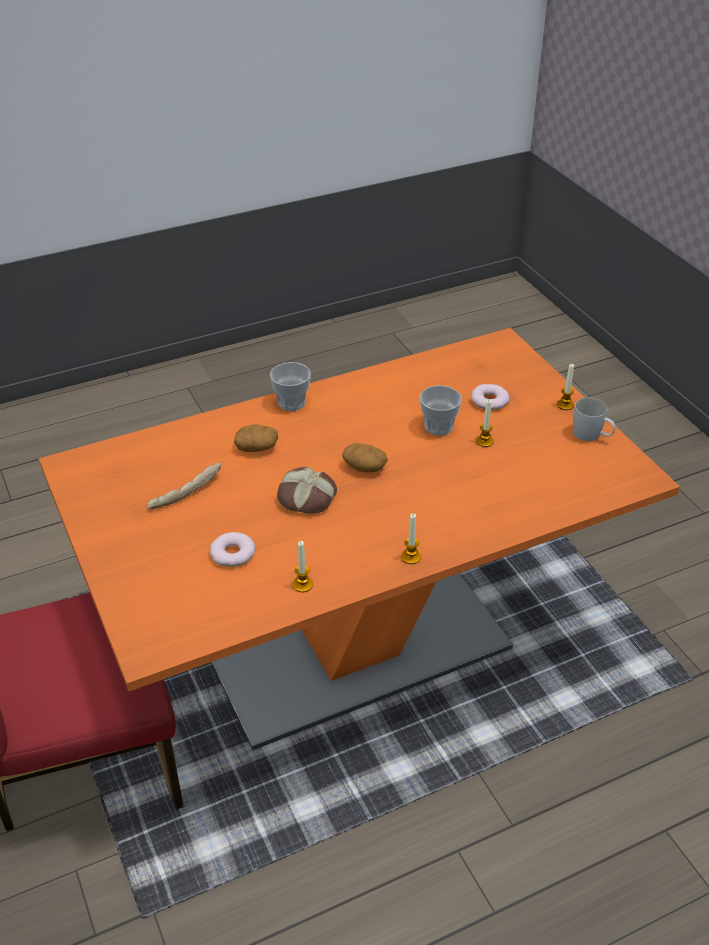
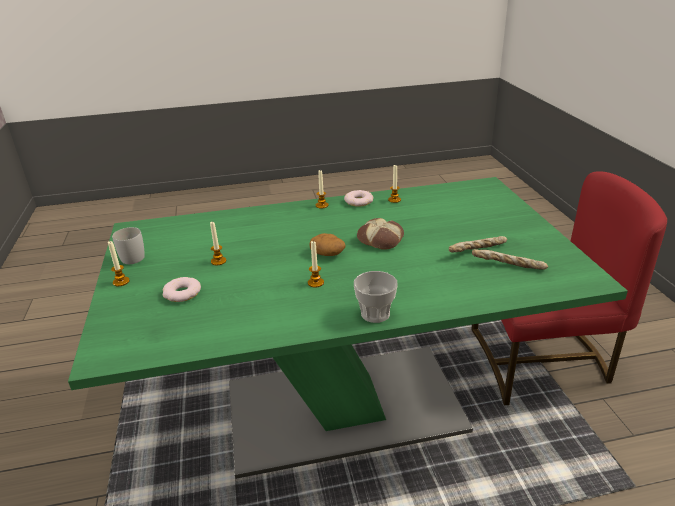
camera: 165 degrees left, 10 degrees down
(154, 473) = (508, 266): none -> bread
(232, 553) = (438, 216): donut -> donut (359, 201)
(257, 447) = (416, 277): potato -> none
(354, 643) = (344, 407): orange dining table -> green dining table
(361, 427) = (315, 283): none -> candle
(438, 427) = (247, 276): cup -> none

